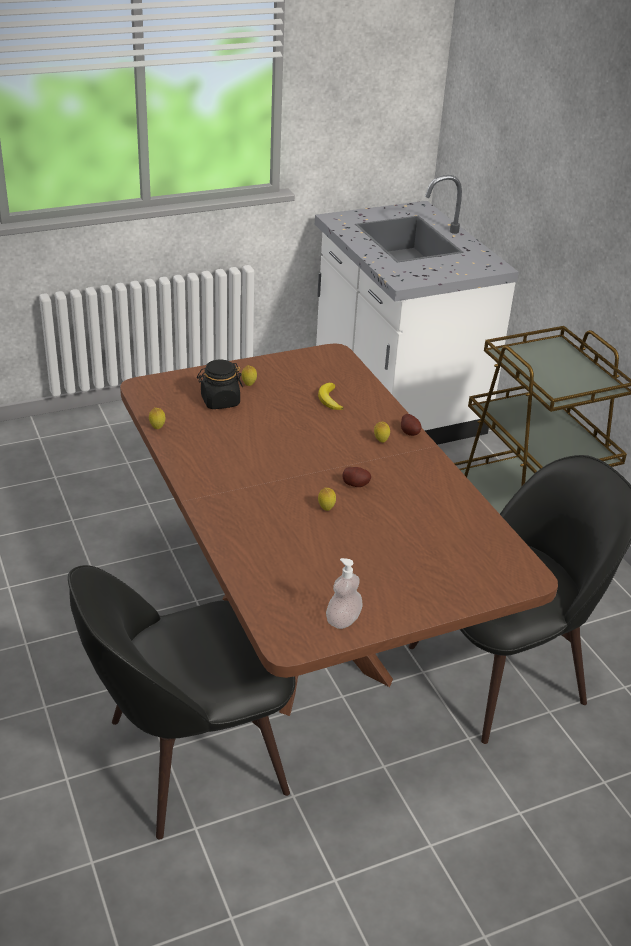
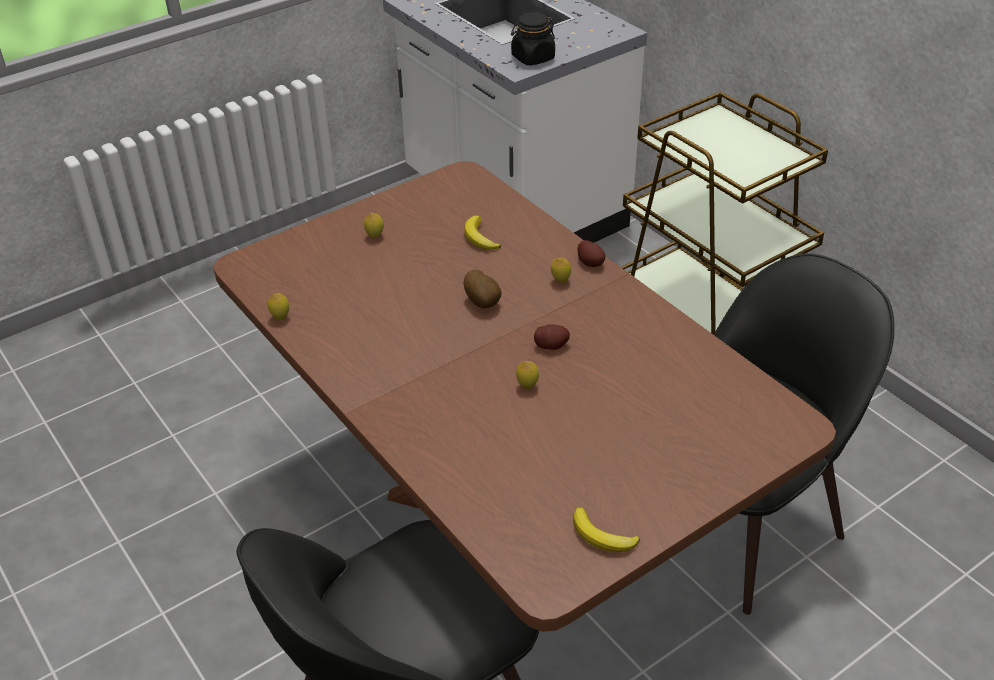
camera: 10 degrees left, 5 degrees up
(220, 401) = (347, 266): black jar -> black jar (532, 58)
(315, 445) = (483, 302): none -> potato
(343, 620) = (602, 536): soap dispenser -> banana

